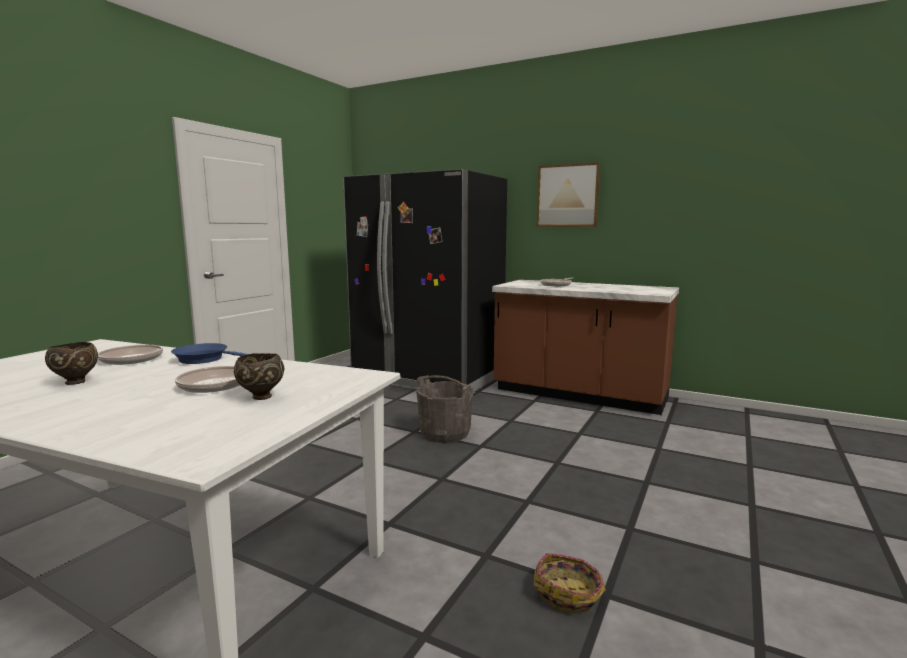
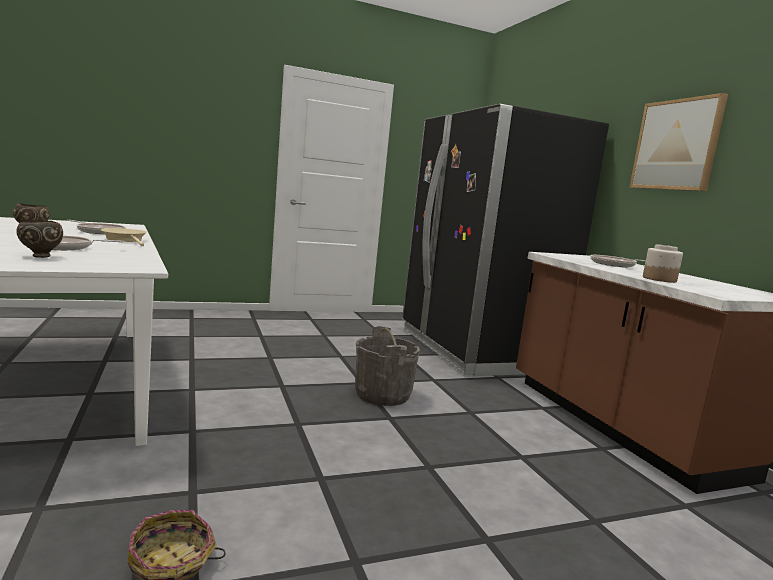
camera: 40 degrees right, 0 degrees up
(206, 359) = (126, 240): blue frying pan -> beige frying pan
(610, 290) = (659, 279): none -> jar

